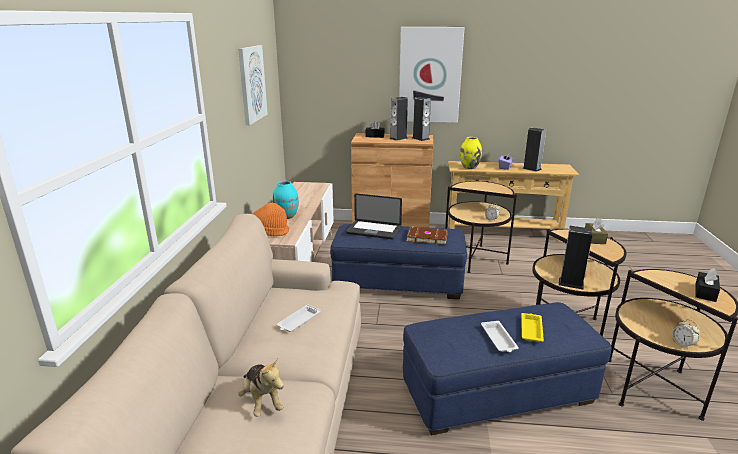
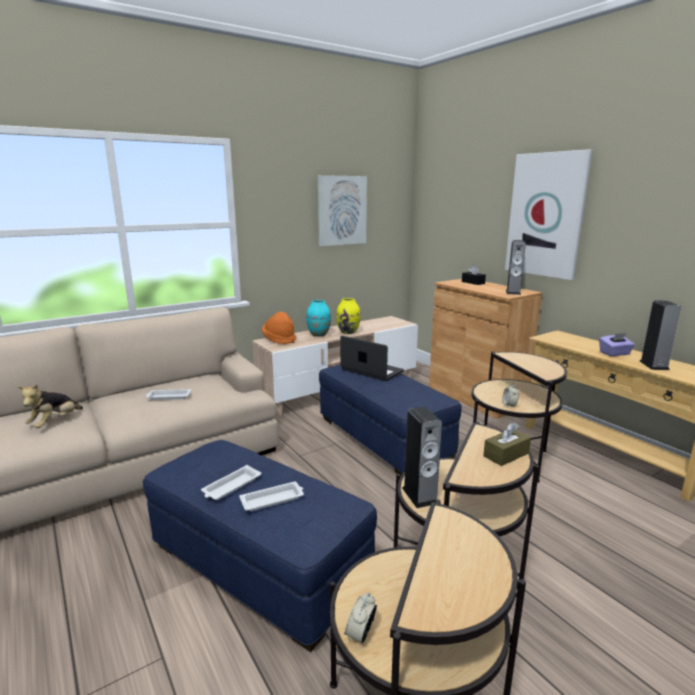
camera: 50 degrees right, 5 degrees down
(373, 231) = (372, 371): laptop -> laptop turned 150 degrees clockwise
(398, 138) = (489, 288): speaker -> none
(427, 237) = (402, 392): brown book -> none
(469, 167) = (563, 341): yellow vase -> yellow vase (348, 332)
(531, 329) = (273, 499): yellow tray -> white tray
(705, 292) = (458, 585): black tissue box -> none

